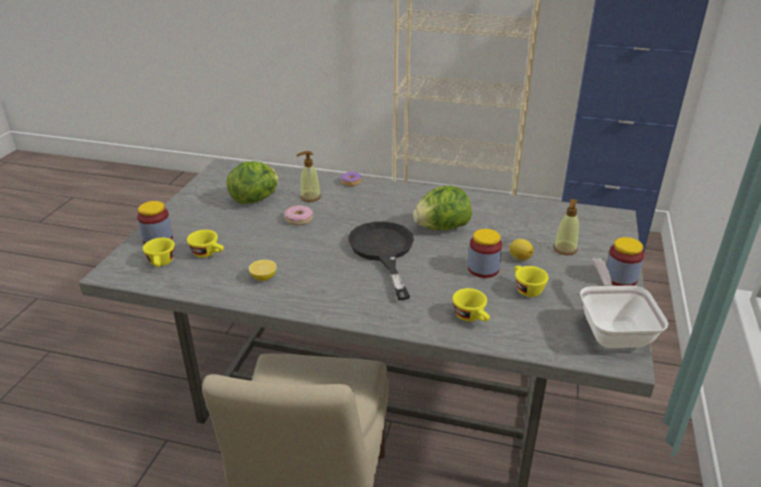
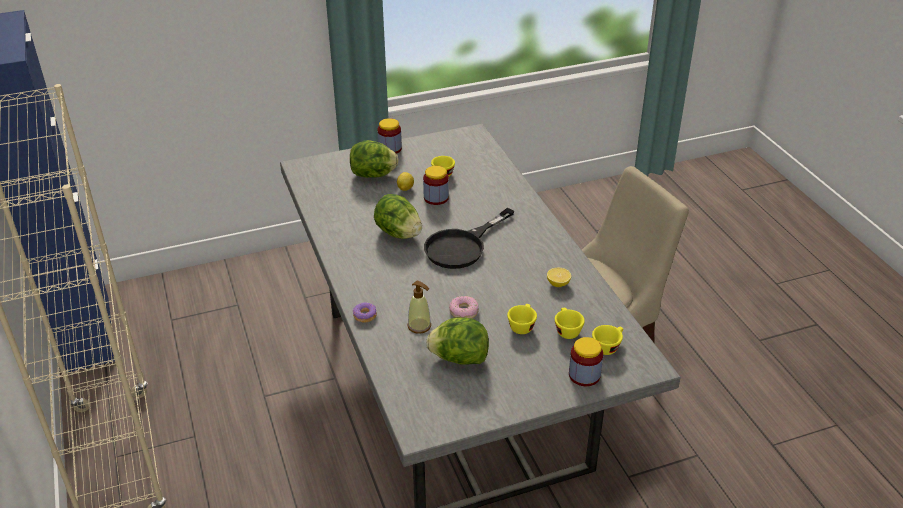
camera: 125 degrees left, 5 degrees up
(472, 318) = (495, 185): yellow cup -> yellow cup (522, 325)
(565, 249) = (373, 175): soap dispenser -> lettuce
(613, 329) = (450, 141): frying pan -> none

